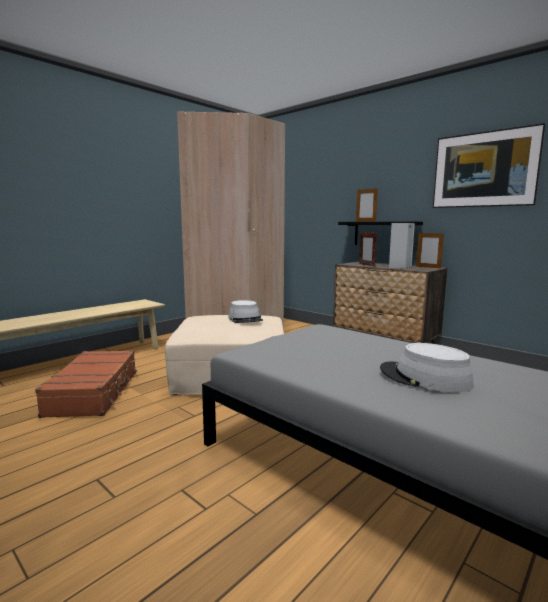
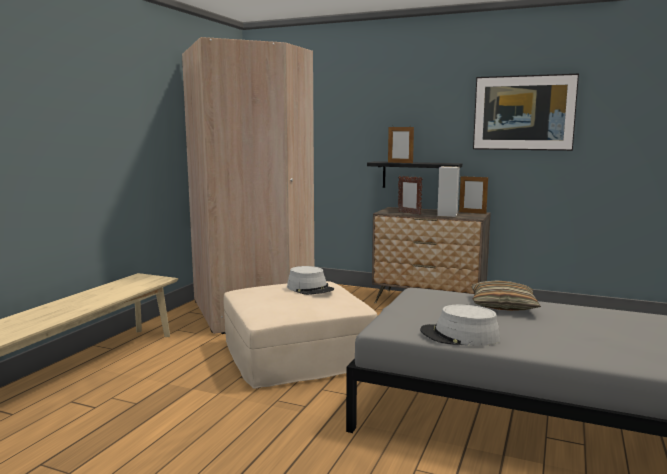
camera: 20 degrees left, 0 degrees up
(94, 392) = (155, 402): brown suitcase -> none
(386, 347) = (503, 306): none -> pillow
(424, 378) = (568, 331): grey hat -> grey hat (459, 336)

